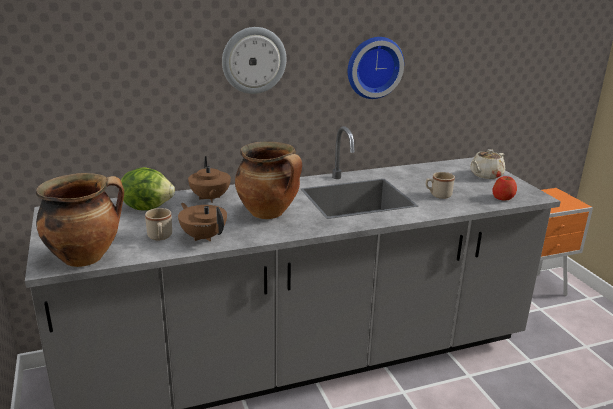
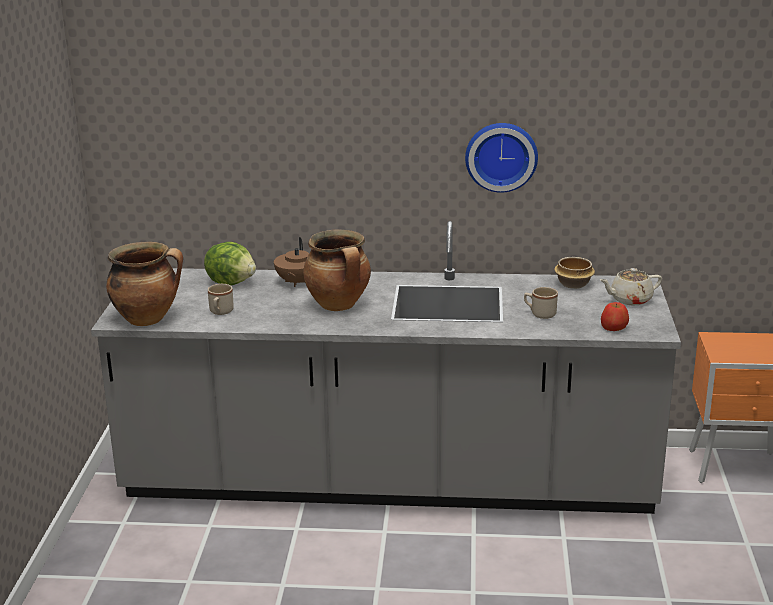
camera: 25 degrees right, 0 degrees up
(203, 236) = (258, 318): brown teapot -> none
(254, 60) = (357, 141): wall clock -> none
(433, 169) = (573, 284): none -> bowl

